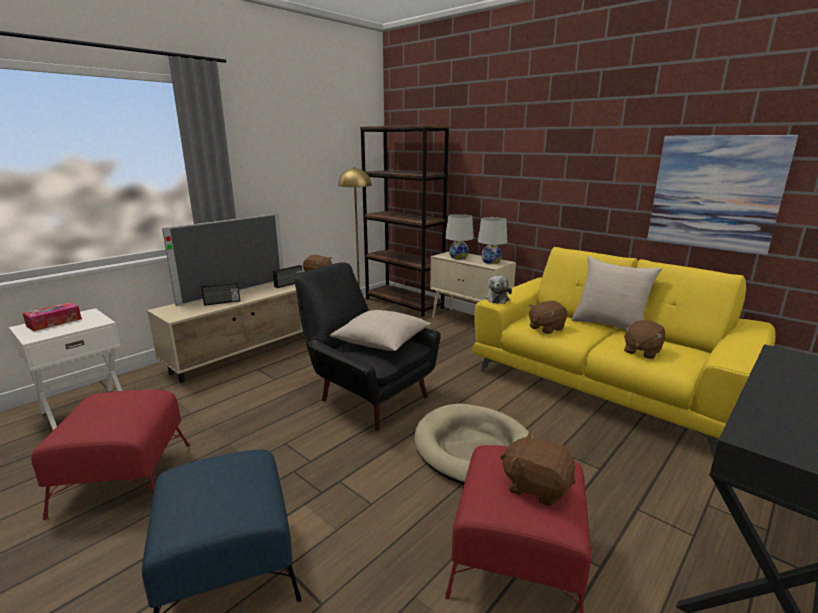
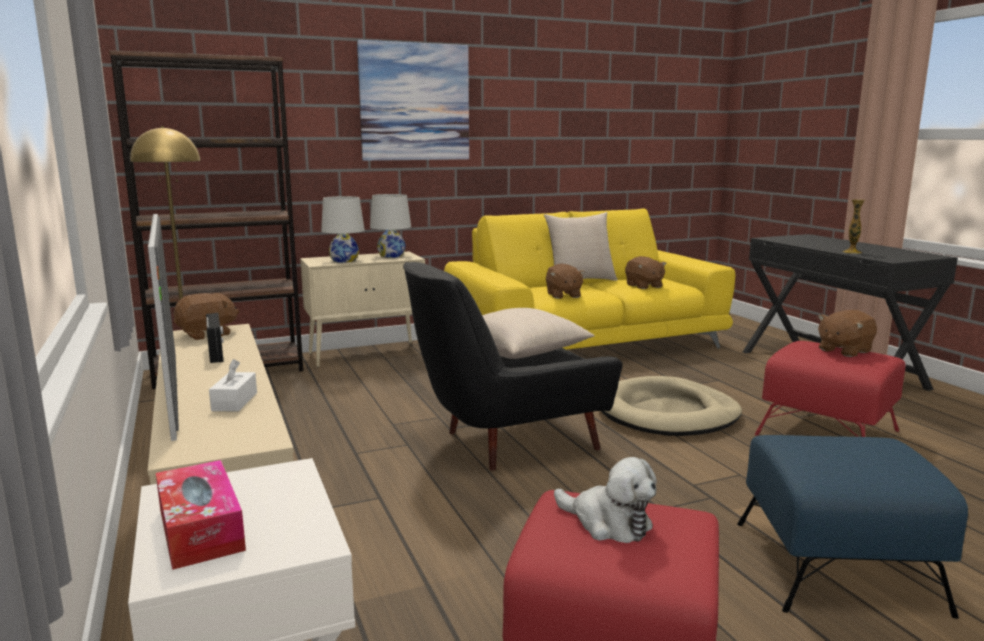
camera: 65 degrees left, 5 degrees down
(222, 302) = (234, 401): radio -> white tissue box
(497, 299) = (502, 281): plush toy -> plush toy (608, 523)
(715, 193) = (595, 142): picture -> picture (414, 102)
(766, 408) = (852, 252): none -> vase

